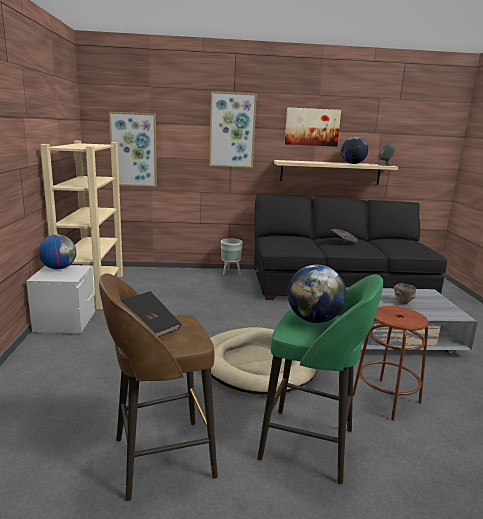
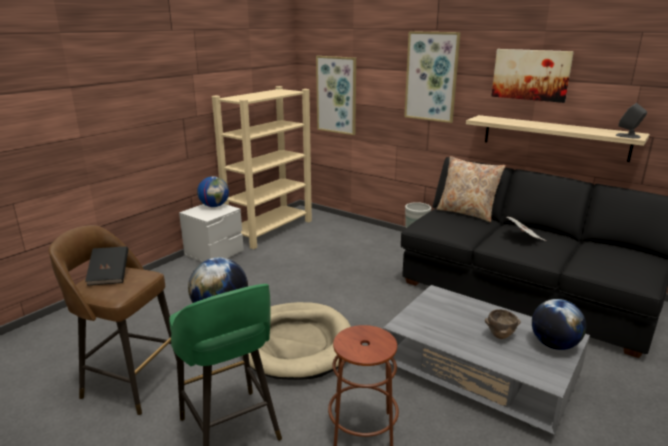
camera: 40 degrees right, 5 degrees up
(286, 235) = (467, 213): none -> beige pillow
(353, 163) = (577, 129): globe -> globe (554, 345)

